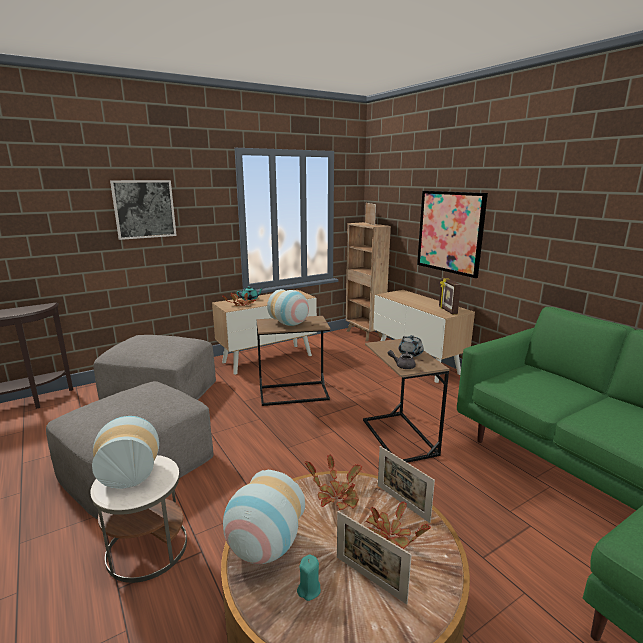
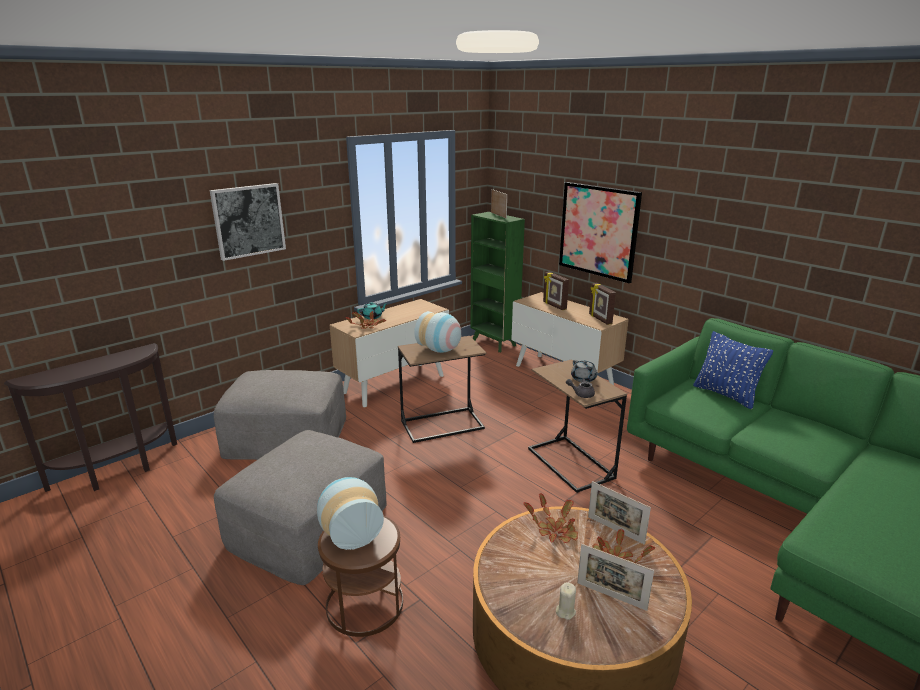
camera: 10 degrees left, 5 degrees up
(147, 549) = (365, 605): white side table -> brown side table
(263, 548) = (511, 584): vase -> none
(309, 589) = (565, 611): turquoise candle -> beige candle
(364, 334) = (494, 343): brown bookcase -> green bookcase
(409, 299) = (554, 306): none -> picture frame
(559, 381) = (725, 395): none -> blue pillow

